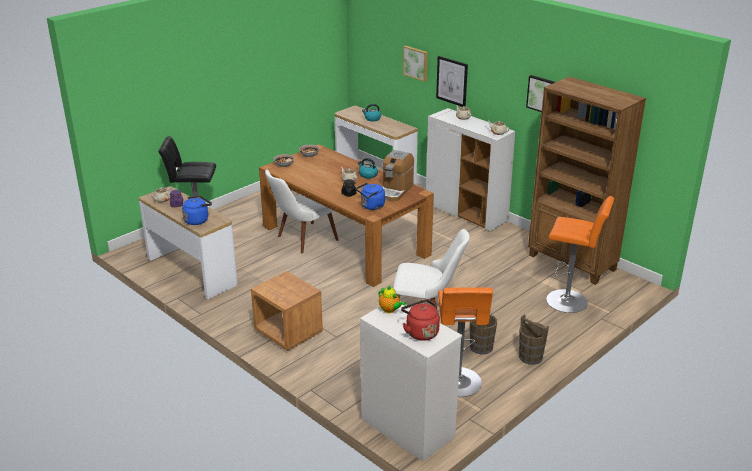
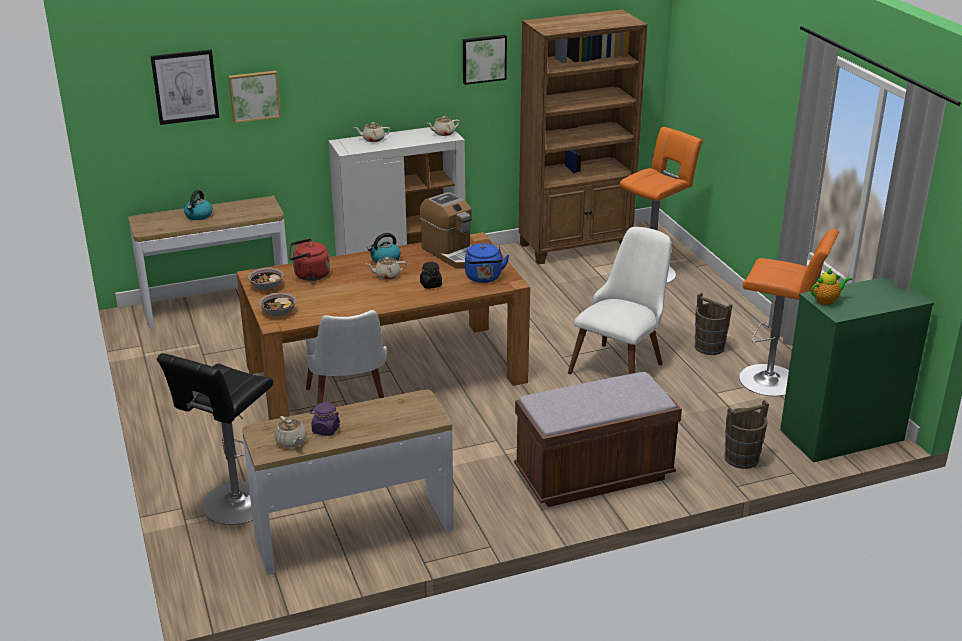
camera: 65 degrees left, 0 degrees up
(197, 220) = (401, 419): blue kettle -> none
(288, 332) = (594, 475): brown nightstand -> brown bench
(406, 427) = (840, 435): white dresser -> green dresser
(420, 332) = (882, 294): red kettle -> red kettle (309, 275)
(452, 81) = (329, 97): picture -> picture (185, 87)
(530, 357) = (744, 324): brown bucket -> brown bucket (741, 458)

